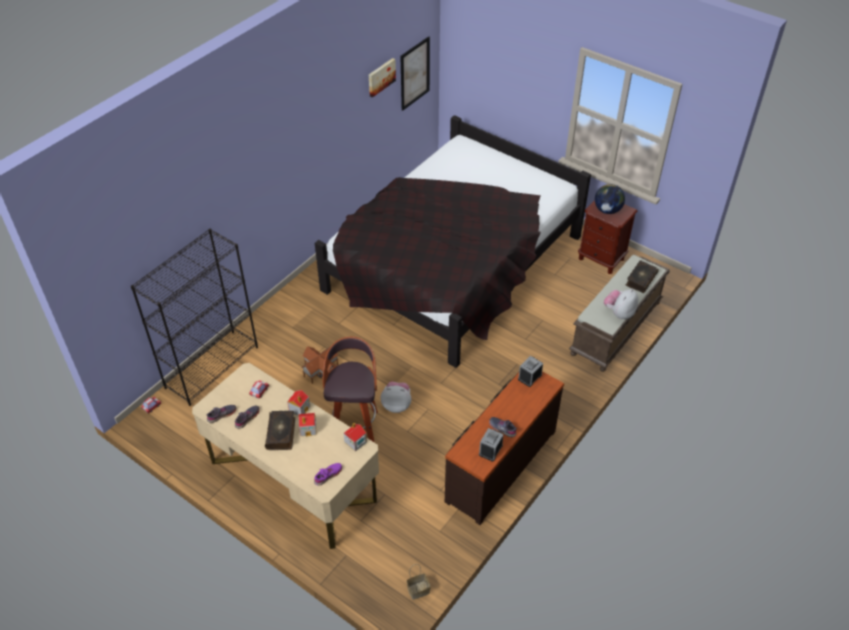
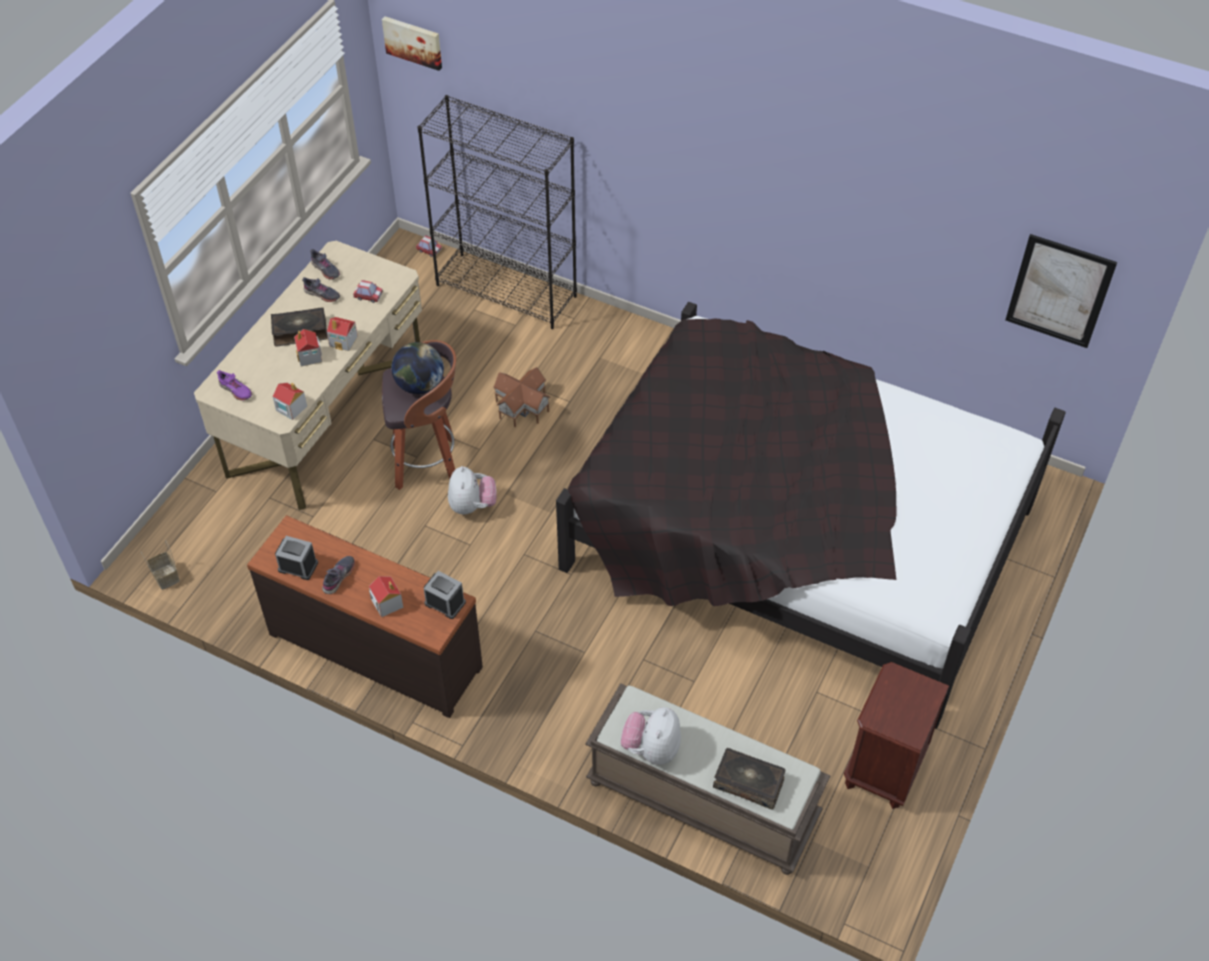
camera: 80 degrees right, 5 degrees up
(381, 77) = (970, 227): picture -> picture (413, 41)
(526, 405) = (387, 603): none -> toy house
(607, 210) = (900, 699): globe -> globe (419, 385)
(619, 313) = (651, 748): plush toy -> plush toy turned 105 degrees counterclockwise

